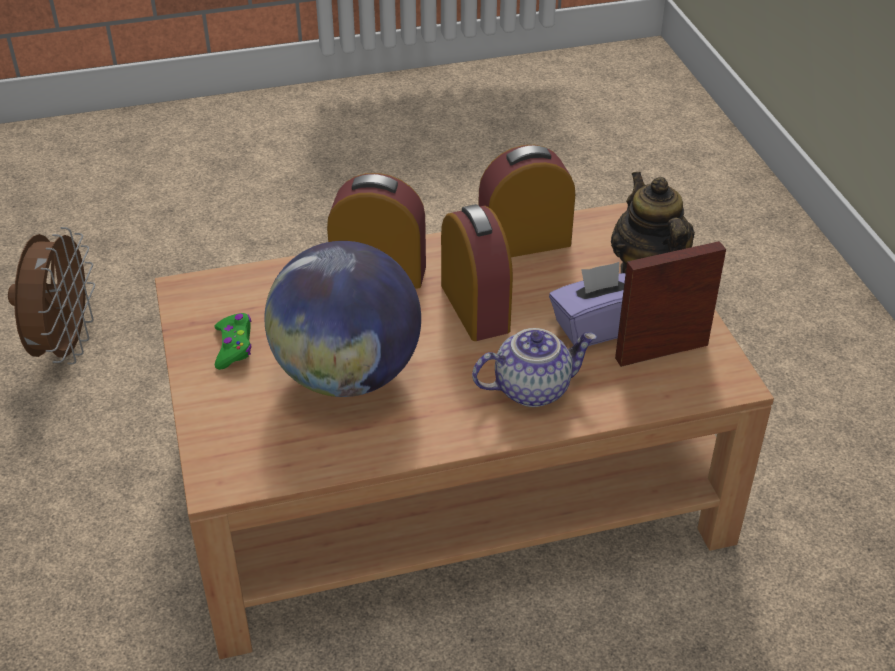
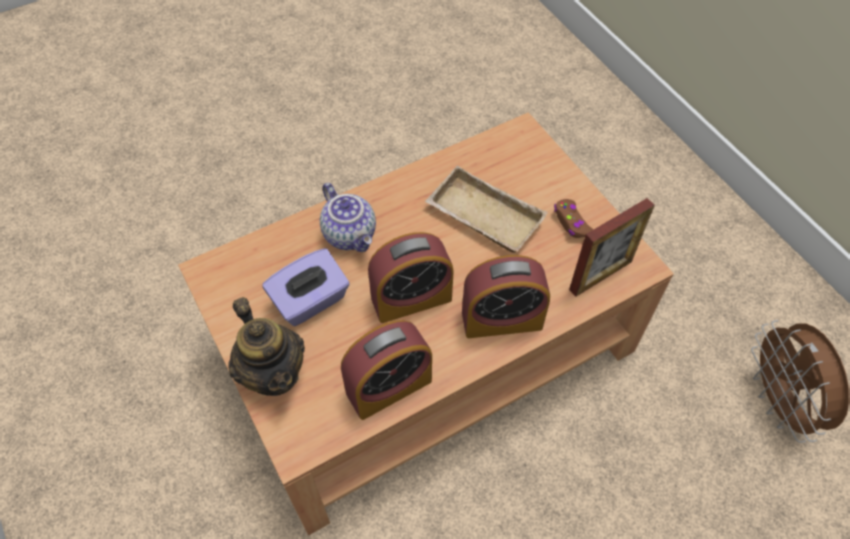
camera: 165 degrees right, 15 degrees up
(234, 346) = (572, 223): green game controller -> brown game controller
(347, 375) = (481, 217): globe -> beige tray
(475, 308) = (411, 299): alarm clock -> alarm clock turned 75 degrees counterclockwise
(532, 388) = (351, 234): teapot -> teapot turned 90 degrees counterclockwise
(661, 351) = (259, 287): picture frame -> picture frame (600, 275)

